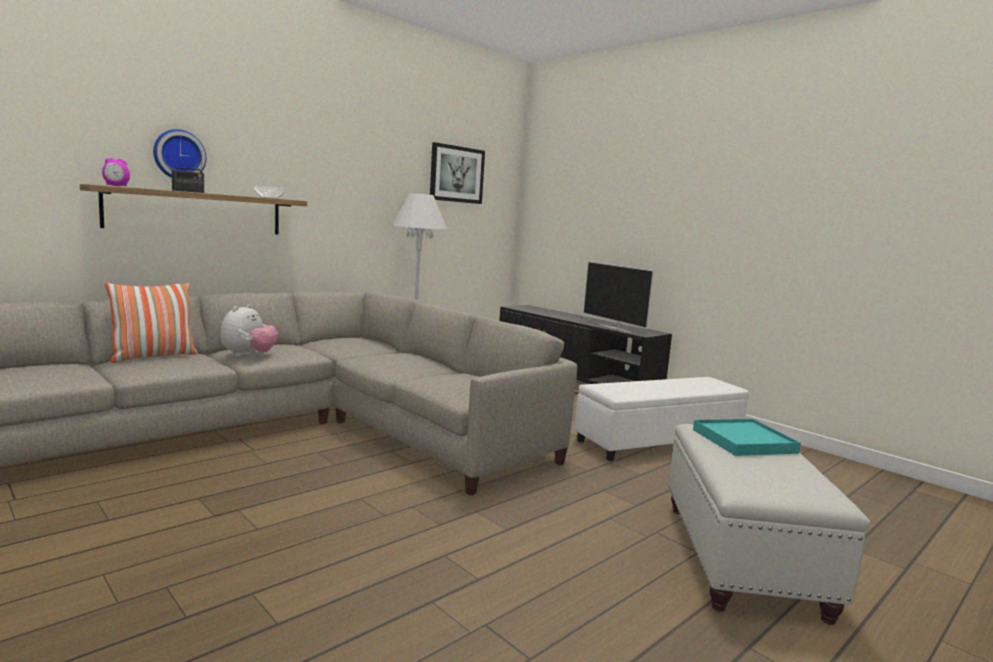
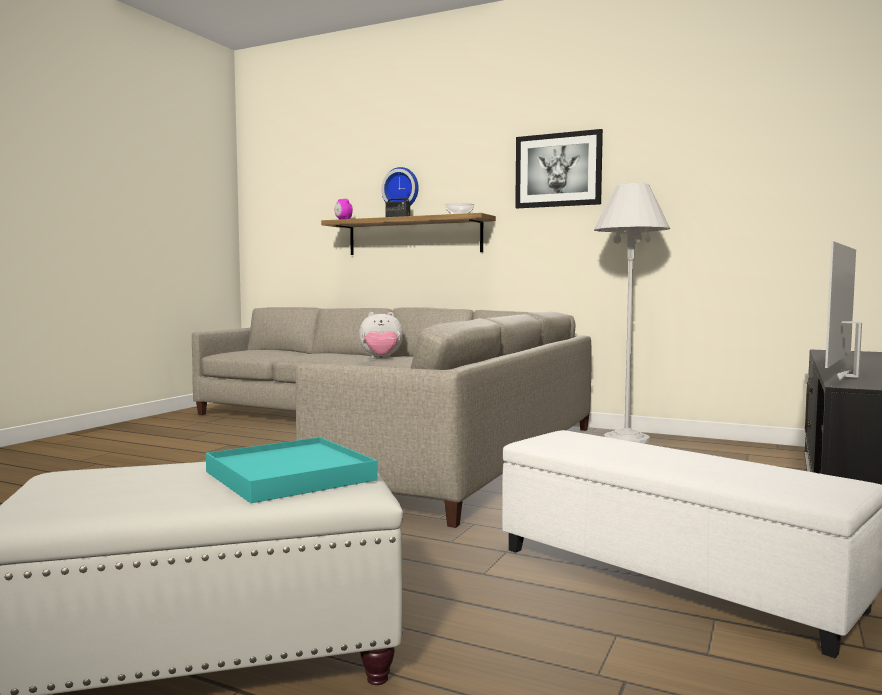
camera: 70 degrees right, 5 degrees down
(153, 357) = (337, 353): pillow -> none
(456, 174) = (737, 148): picture -> picture (558, 170)

